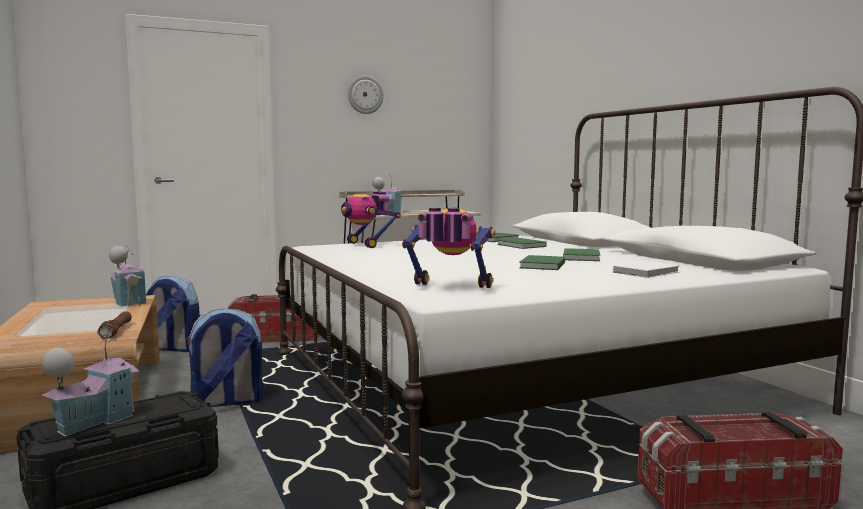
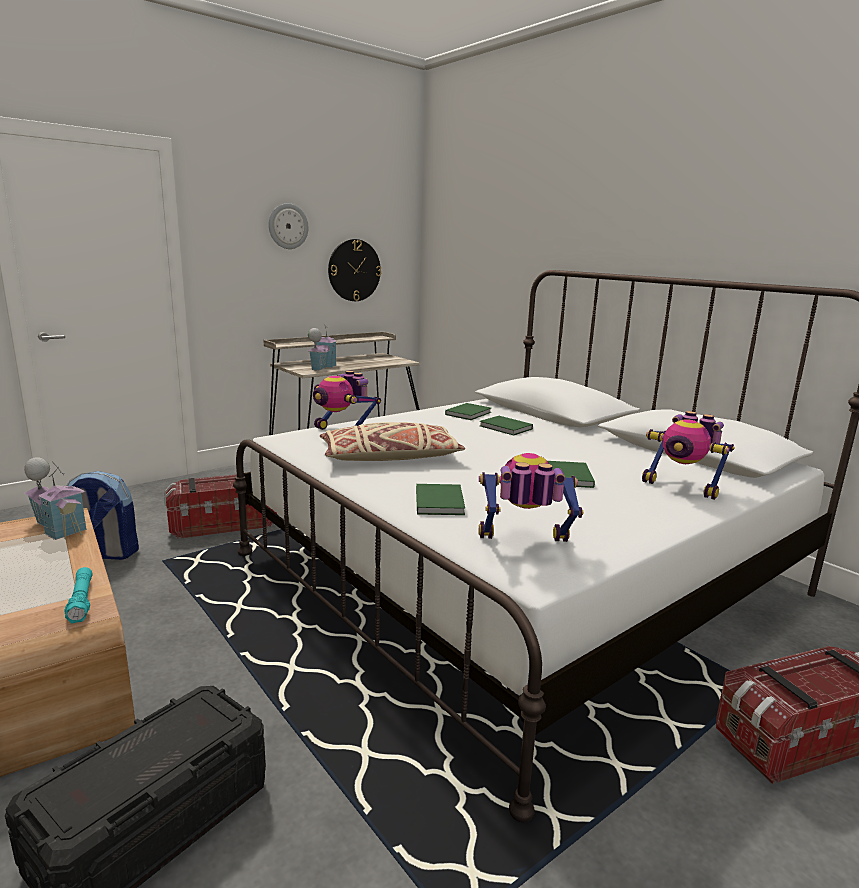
camera: 15 degrees left, 10 degrees up
(94, 421) = (115, 775): toy house -> none
(116, 331) = (81, 601): brown flashlight -> turquoise flashlight
(226, 402) = (215, 647): backpack -> none
(393, 255) = (390, 458): none -> beige pillow
(427, 133) = (354, 270): none -> wall clock
(582, 257) = (589, 454): green book -> green book (440, 501)
(647, 272) = (682, 487): white book -> toy robot

